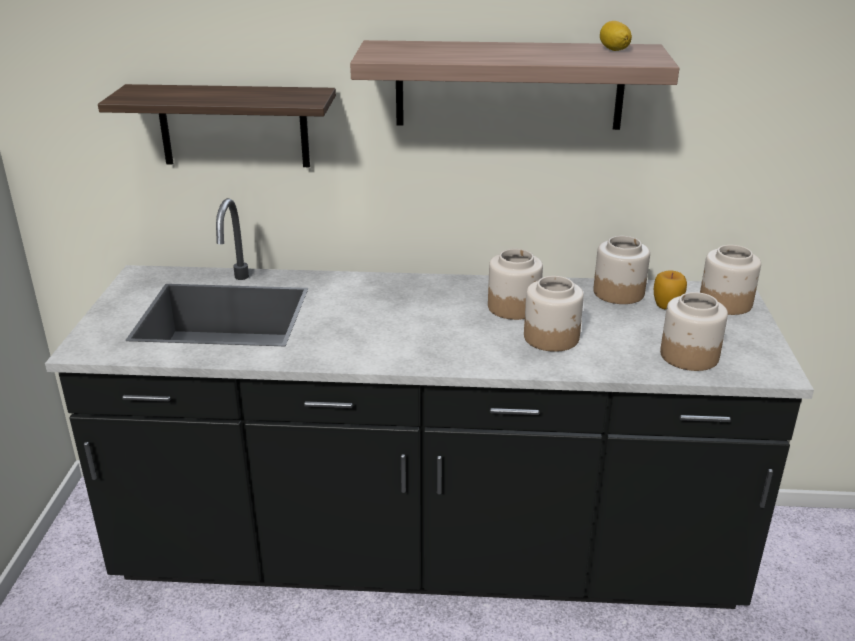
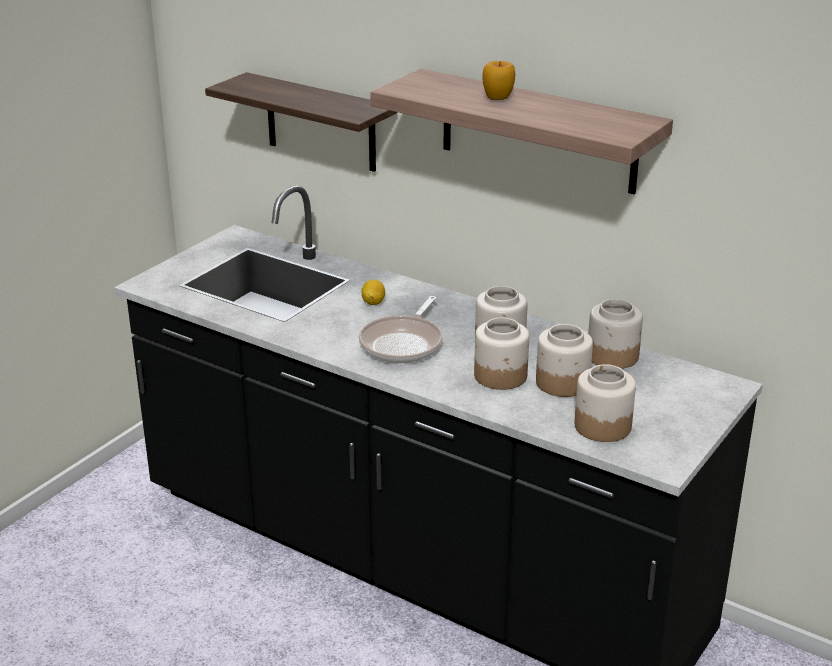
camera: 30 degrees right, 0 degrees up
(429, 333) = (403, 343): none -> frying pan
(614, 50) = (611, 118): lemon -> lemon (373, 302)
(667, 306) = (642, 380): apple -> apple (497, 99)
(725, 303) = (704, 393): jar -> jar (561, 383)

